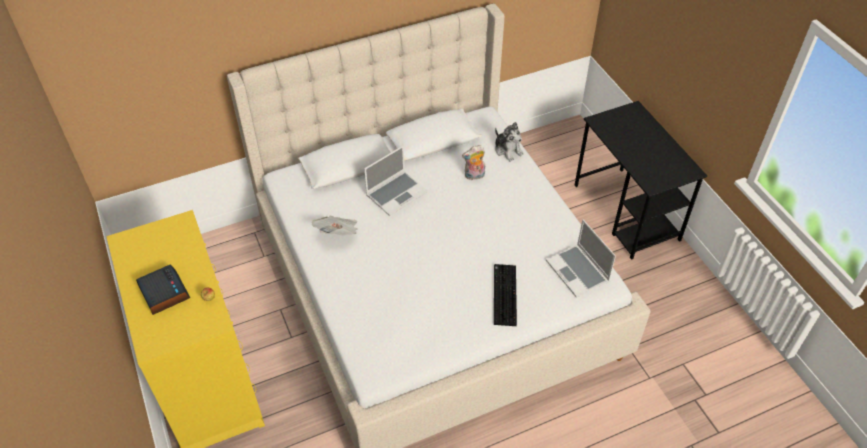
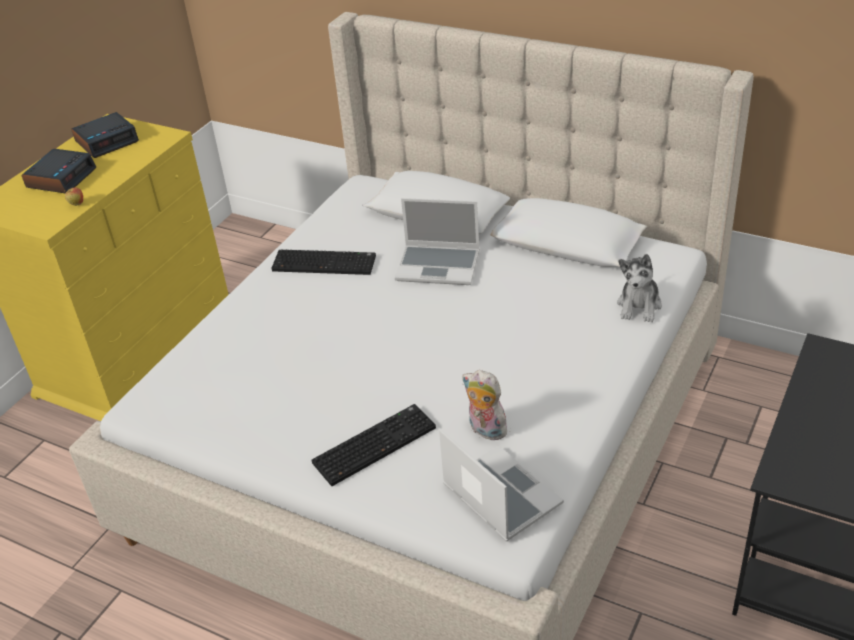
camera: 55 degrees right, 10 degrees down
(146, 251) = (107, 141): none -> alarm clock
(338, 233) = (325, 263): newspaper -> keyboard
(474, 176) = (551, 305): plush toy -> plush toy (485, 430)
(578, 272) = (499, 495): laptop -> laptop turned 120 degrees clockwise

